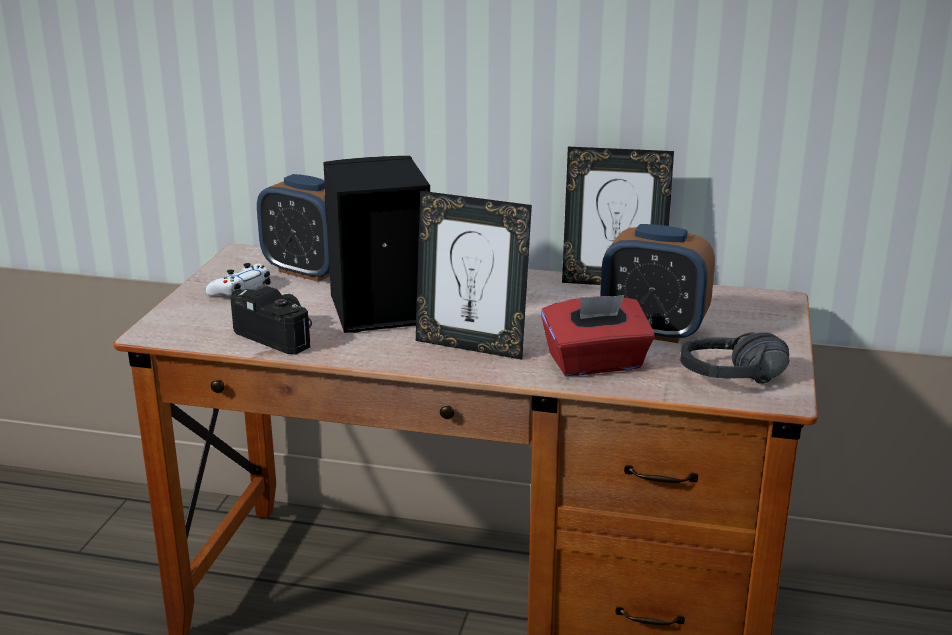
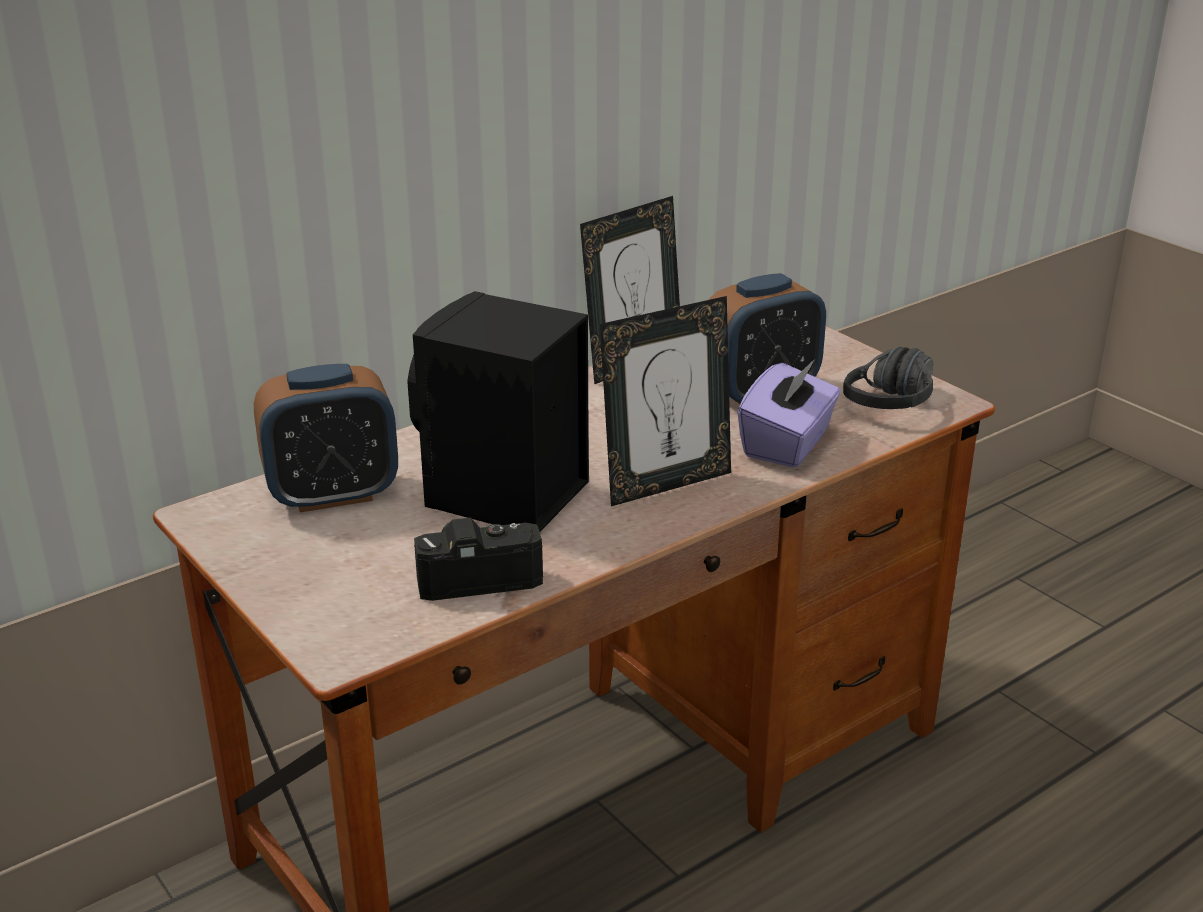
camera: 50 degrees left, 5 degrees up
(241, 289) = (311, 553): white game controller -> none
(596, 364) = (787, 444): red tissue box -> purple tissue box

